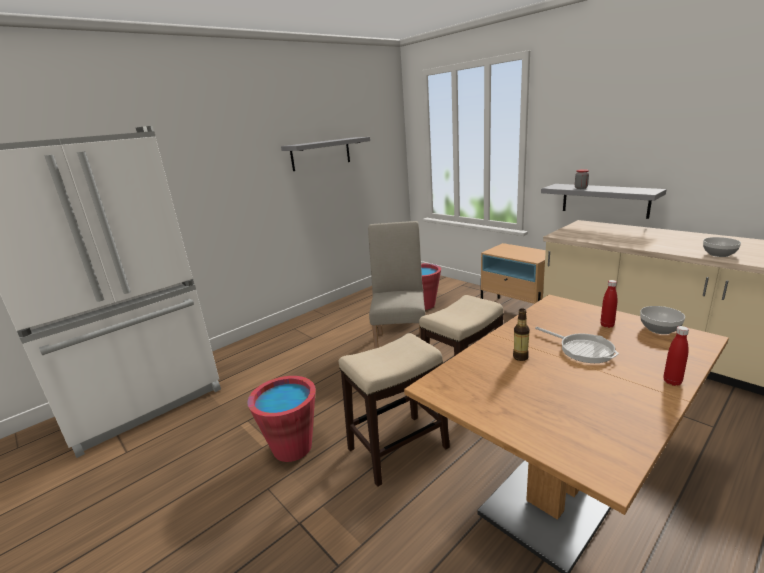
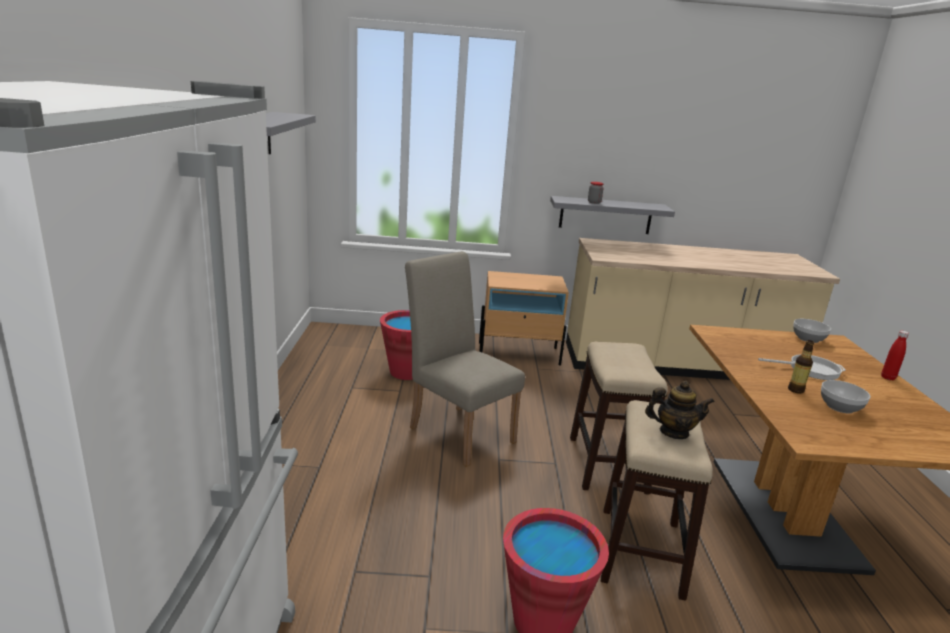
camera: 50 degrees left, 0 degrees up
(392, 357) = (673, 432): none -> teapot
(607, 325) = (780, 344): red bottle -> none
(719, 254) = (745, 266): bowl -> bowl (840, 407)

